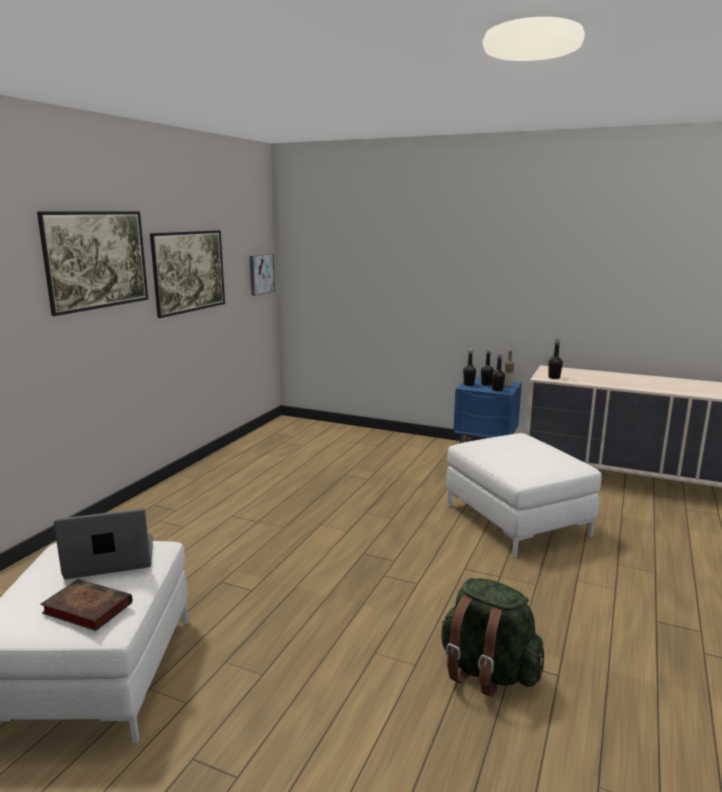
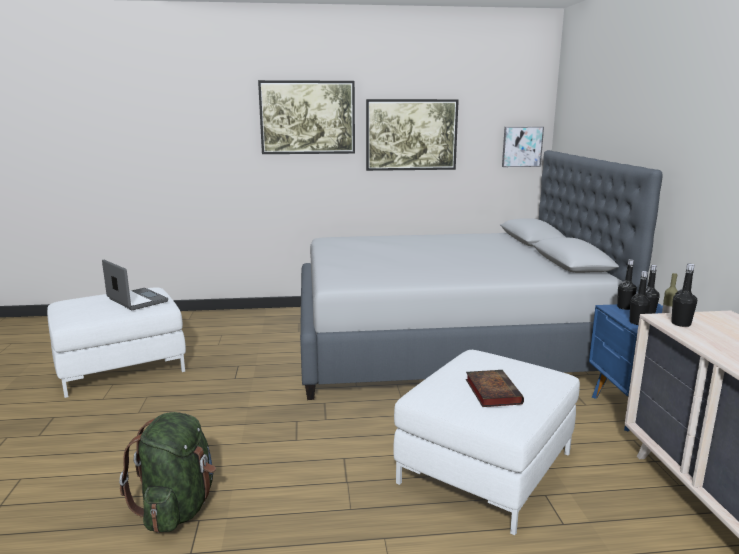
camera: 60 degrees right, 0 degrees up
(85, 608) = (80, 311): book -> book (491, 391)
(314, 471) = (445, 343): none -> grey bed

